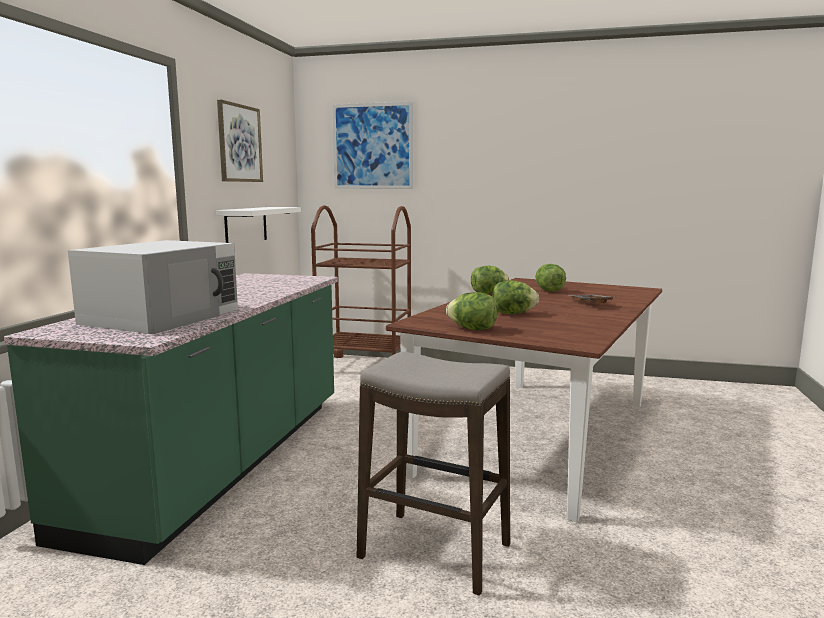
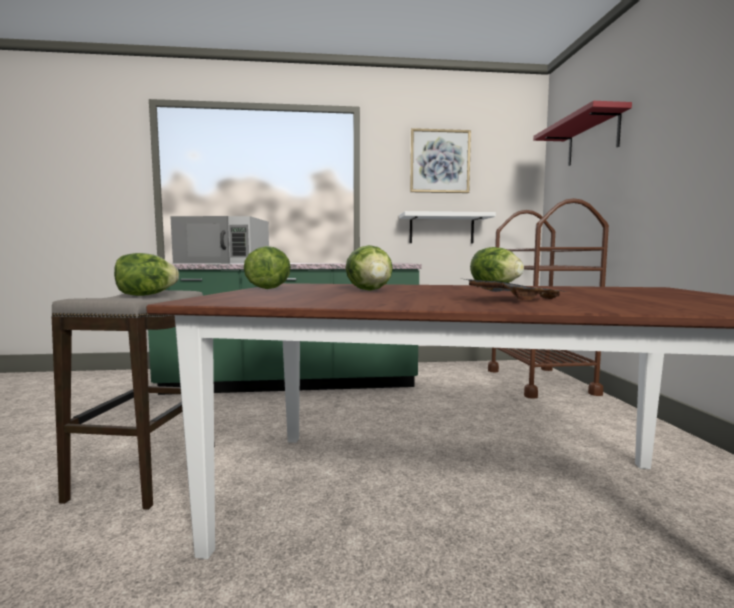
camera: 70 degrees right, 5 degrees down
(372, 146) = (592, 139): picture -> red shelf
(549, 291) = (586, 292): lettuce -> lettuce (146, 295)

